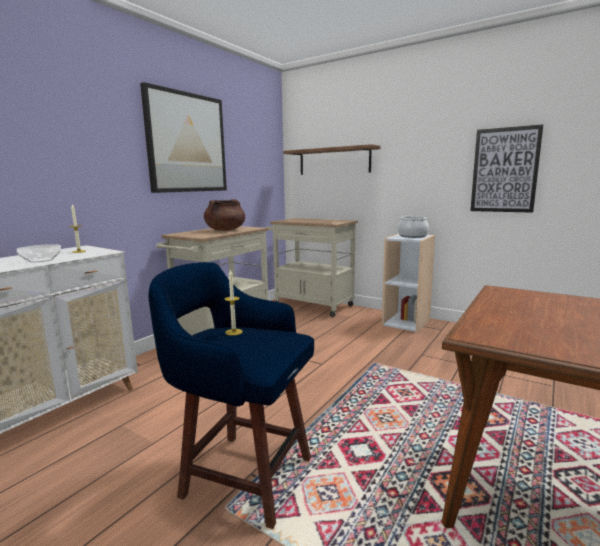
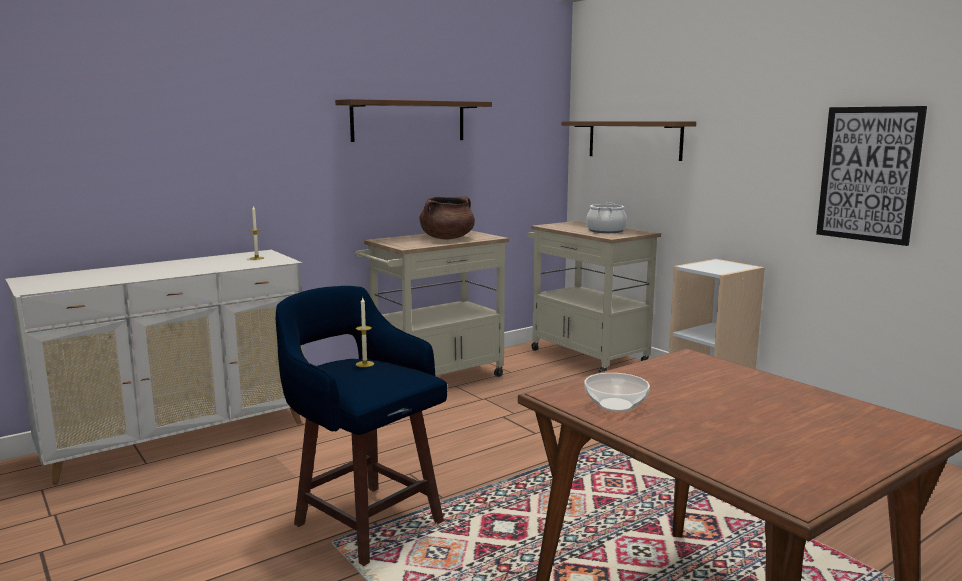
camera: 20 degrees right, 0 degrees up
(40, 260) = (214, 266): bowl -> bowl (614, 405)
(187, 143) = (409, 121): picture -> brown shelf
(412, 236) = (723, 266): cooking pot -> cooking pot (606, 231)

